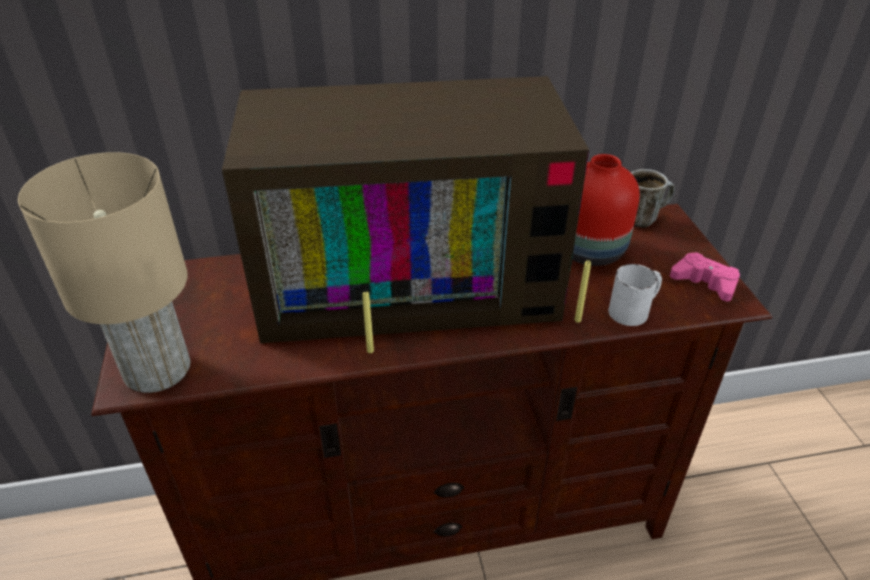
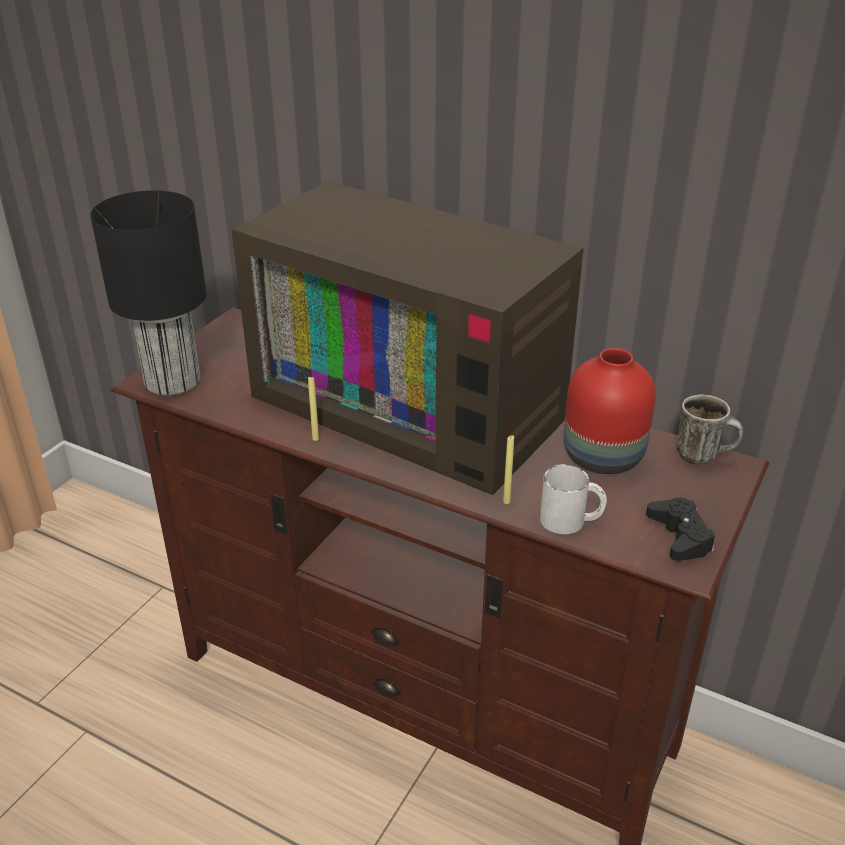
camera: 40 degrees right, 5 degrees down
(156, 371) = (171, 382): beige table lamp -> black table lamp
(705, 282) = (680, 536): pink game controller -> black game controller

